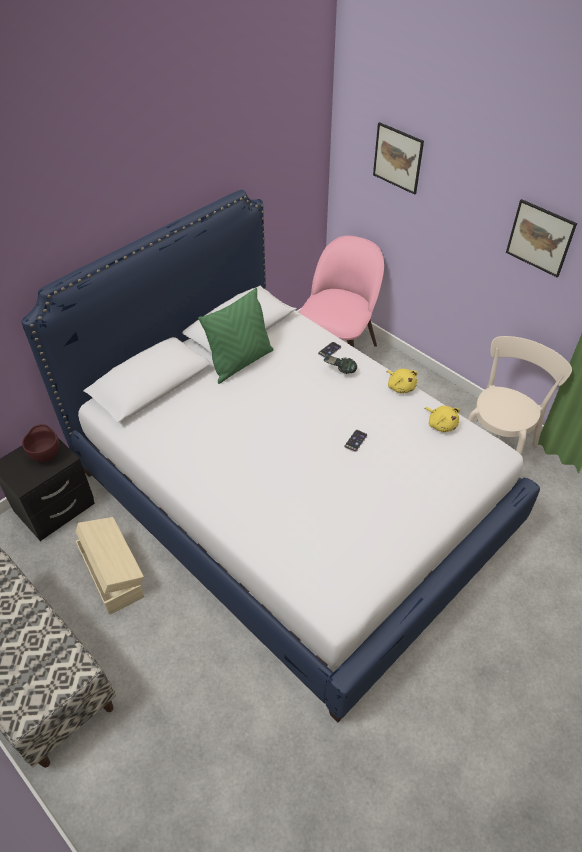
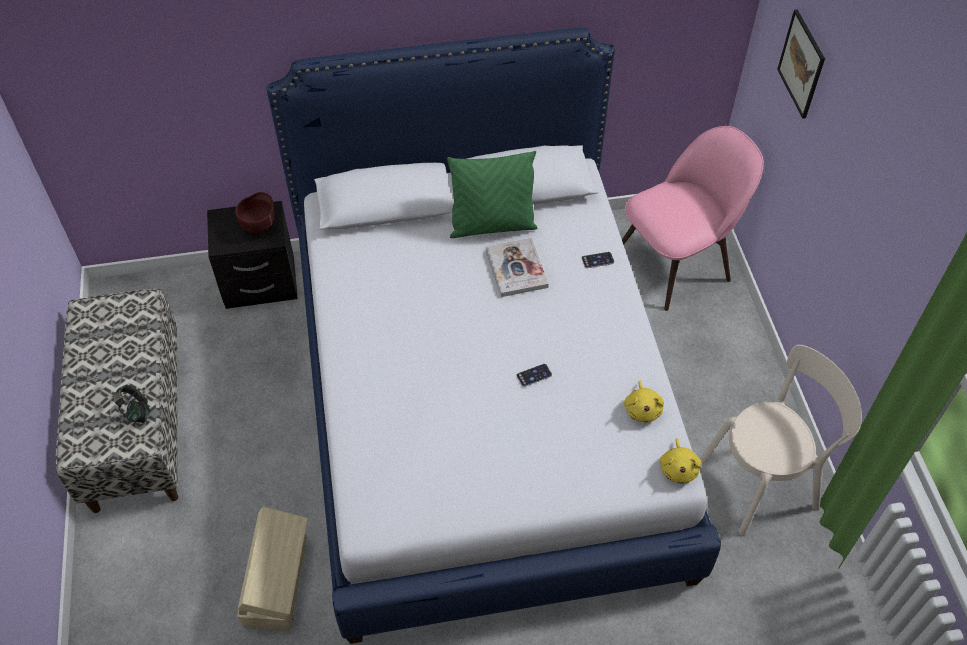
camera: 35 degrees right, 5 degrees up
(113, 573) = (264, 378): beige storage box -> beige storage box (278, 580)
(282, 381) = (516, 269): none -> book
(339, 371) = (586, 290): headphones -> headphones (136, 412)
(400, 386) = (638, 343): yellow plush toy -> yellow plush toy (678, 468)
(540, 238) = (886, 249): picture -> none

